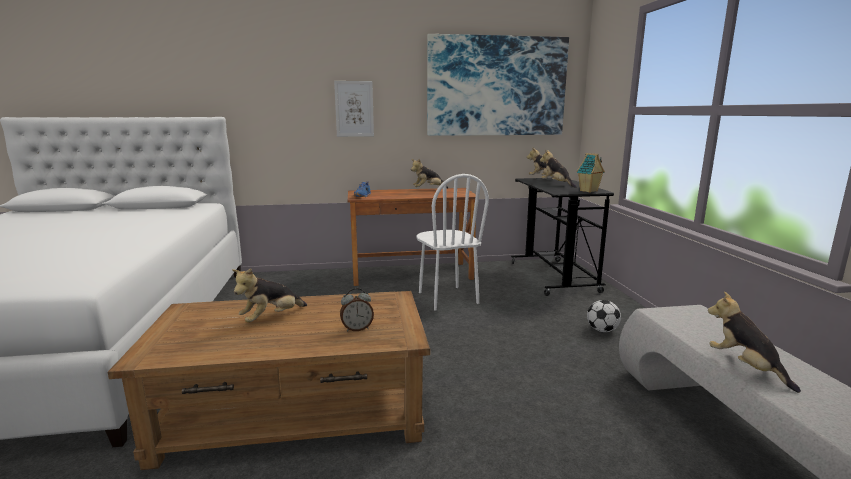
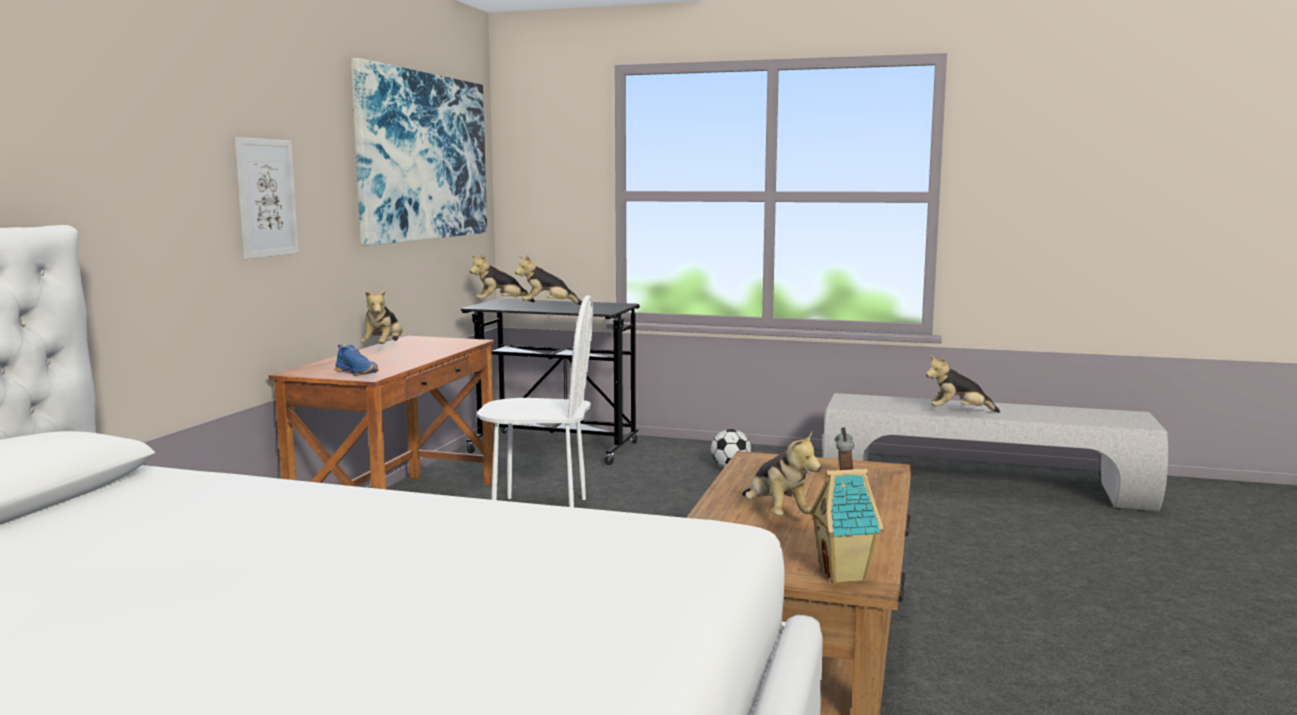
camera: 65 degrees left, 5 degrees down
(589, 191) = (615, 306): toy house -> toy house (845, 575)

